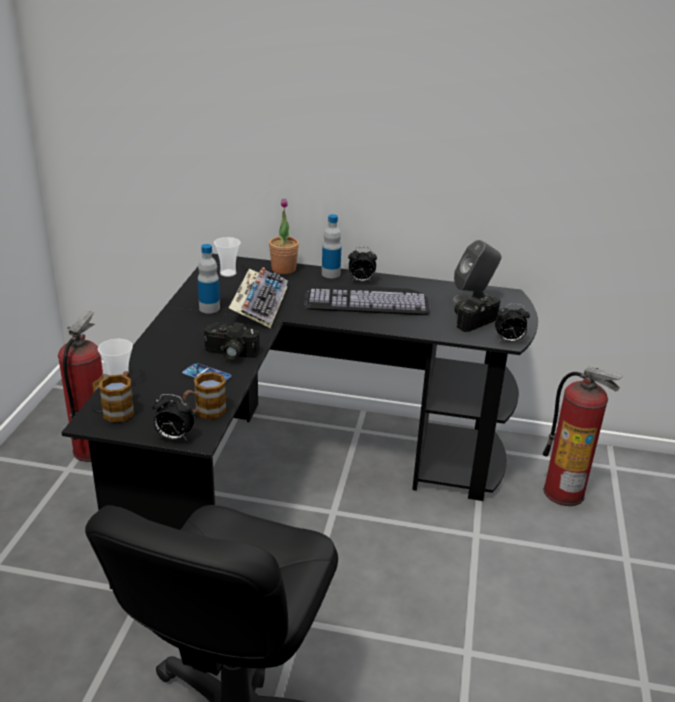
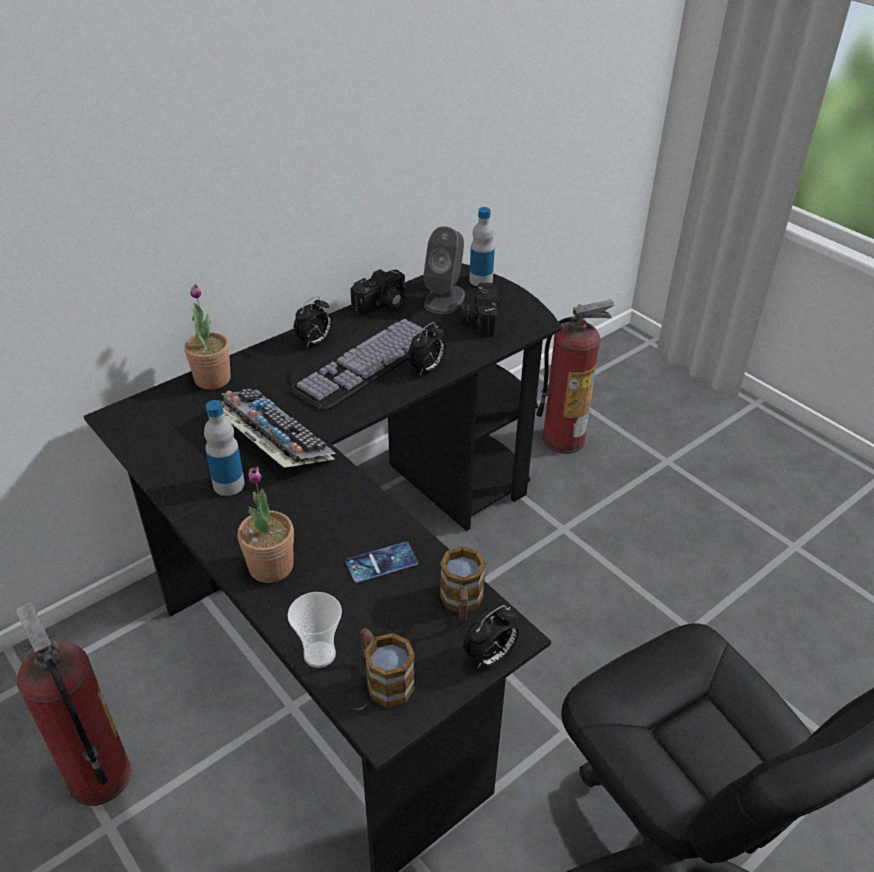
camera: 50 degrees left, 10 degrees up
(165, 345) = (271, 566): none -> potted plant
(228, 273) = (161, 426): cup -> none
(230, 354) = (355, 520): camera -> camera (382, 305)
(330, 274) = (271, 353): bottle -> bottle (481, 280)
(509, 341) = (538, 322): alarm clock -> alarm clock (427, 369)

